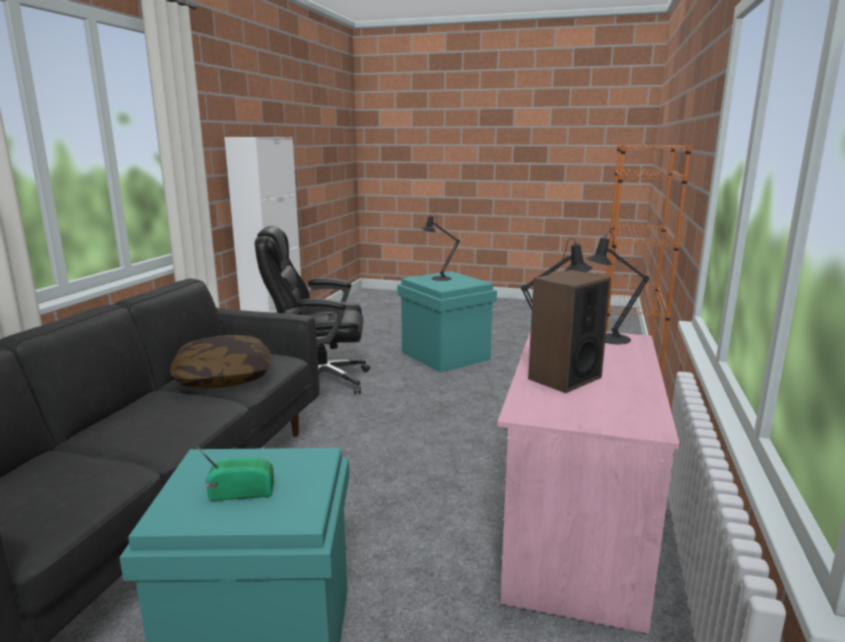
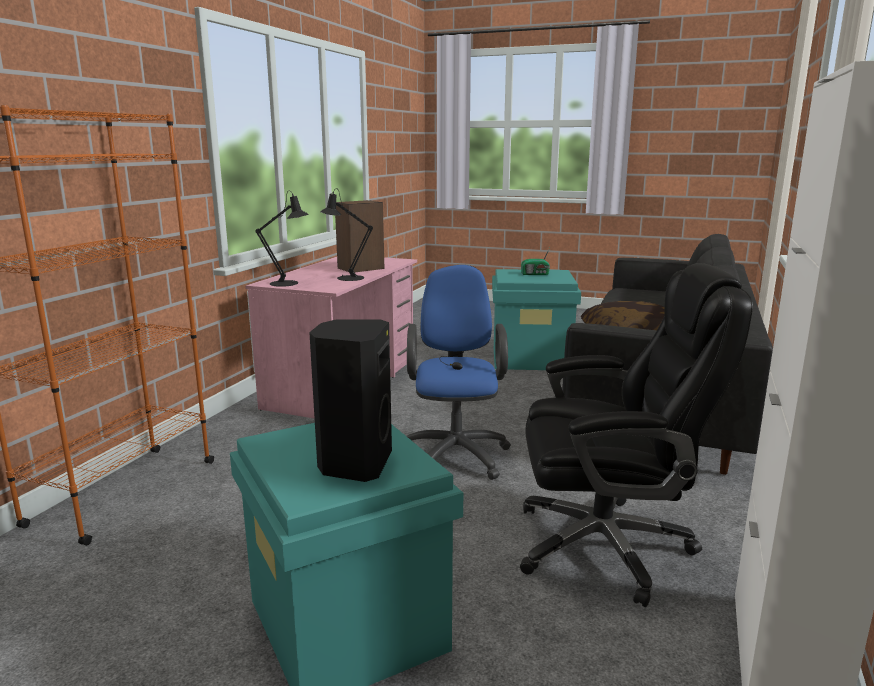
camera: 175 degrees left, 0 degrees up
(405, 430) = (456, 453): none -> blue office chair
(438, 278) = (354, 464): black table lamp -> black speaker

